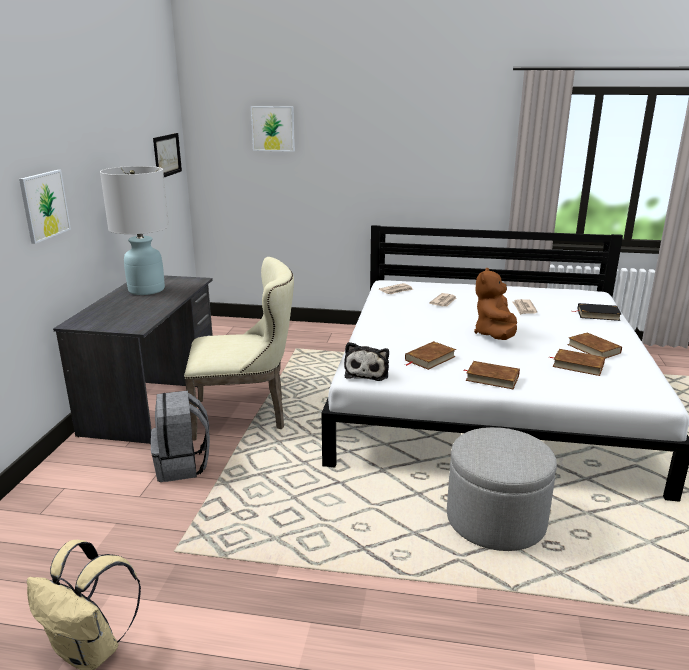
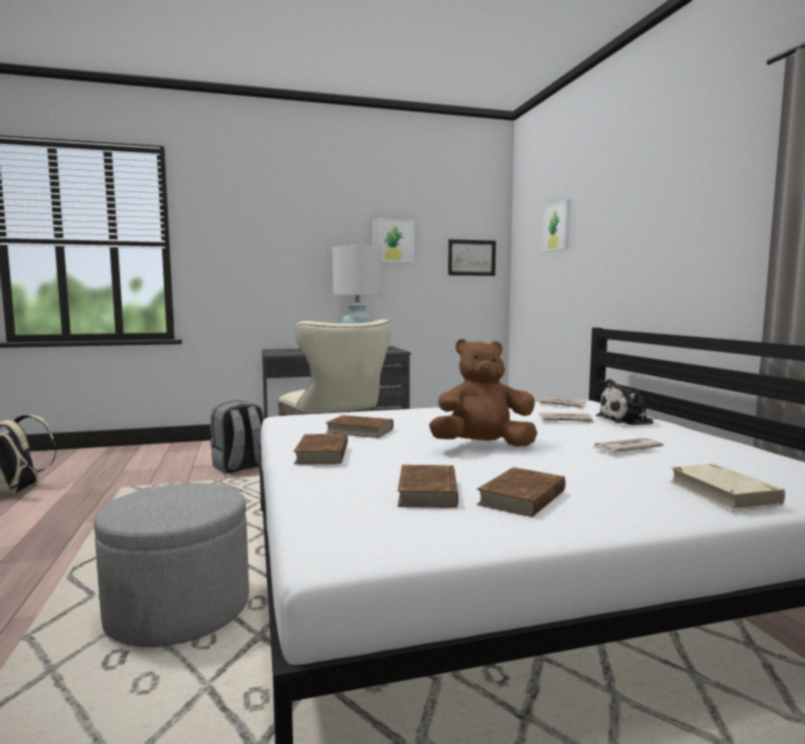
camera: 65 degrees right, 15 degrees down
(44, 205) = (279, 264): picture -> picture (393, 240)
(367, 372) = (299, 419): plush toy -> plush toy (627, 420)
(598, 314) = (723, 492): black book -> beige book

